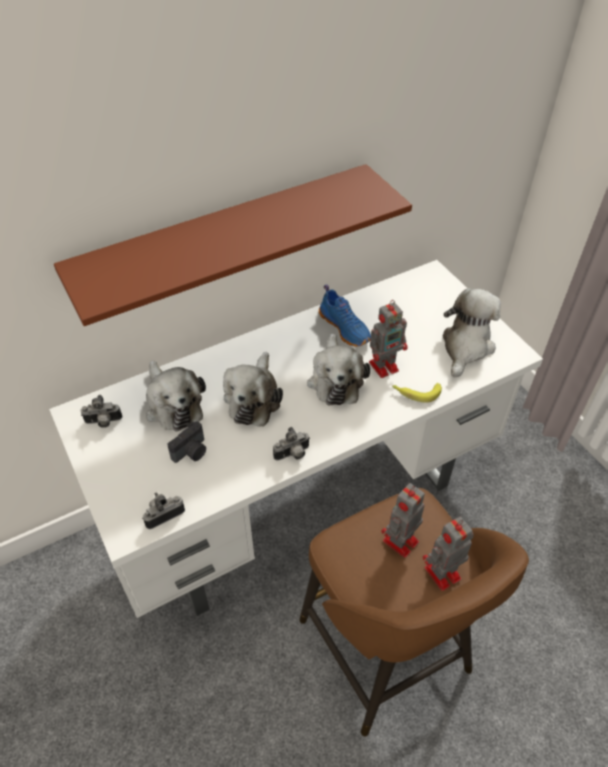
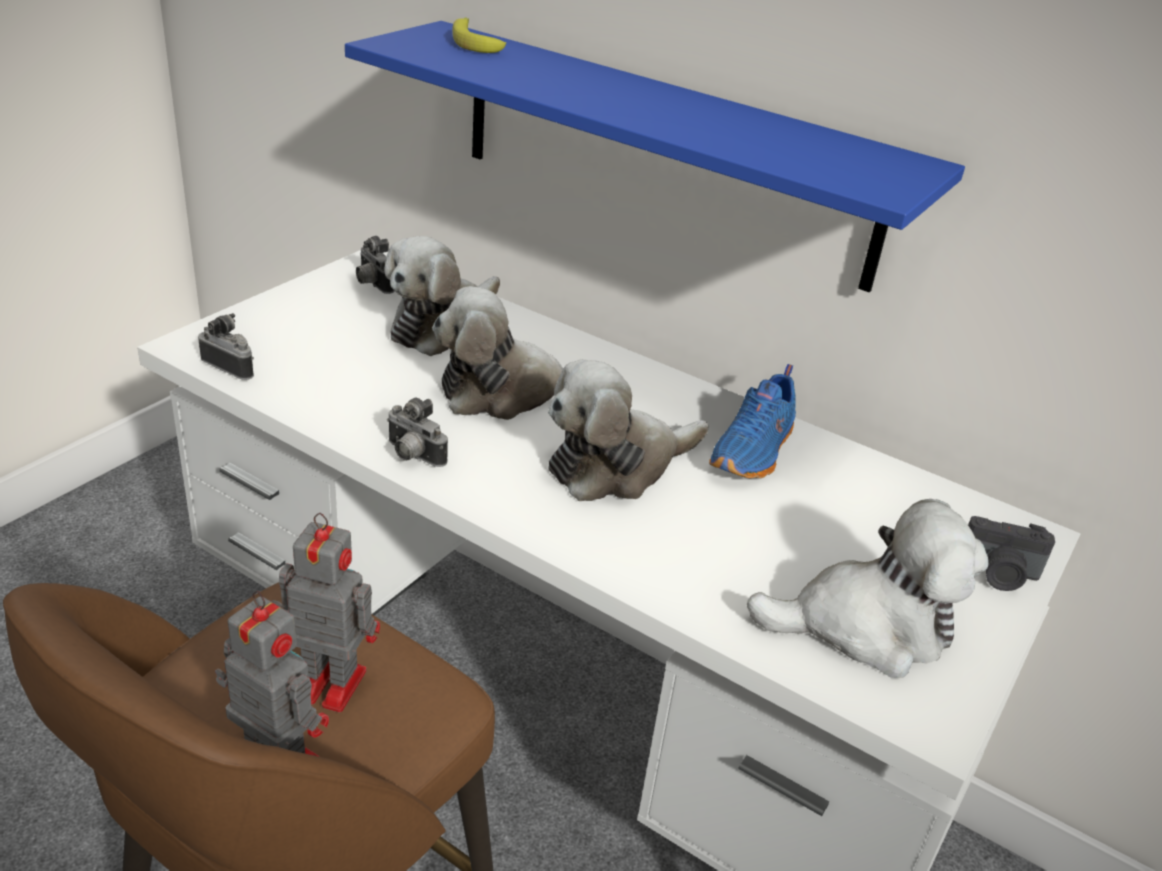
camera: 60 degrees right, 15 degrees down
(191, 452) = (360, 362): camera -> camera (998, 574)
(225, 242) = (663, 153): brown shelf -> blue shelf
(385, 366) = (702, 519): toy robot -> none
(415, 393) = (666, 574): banana -> banana (474, 42)

